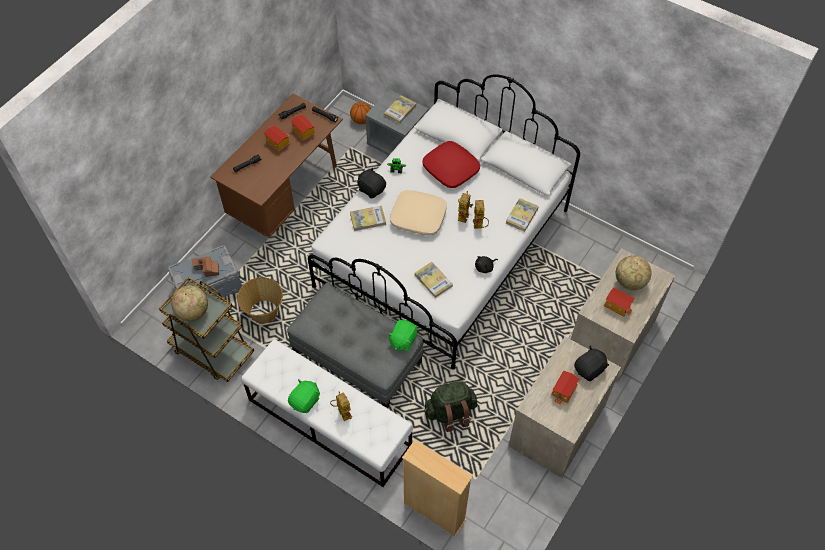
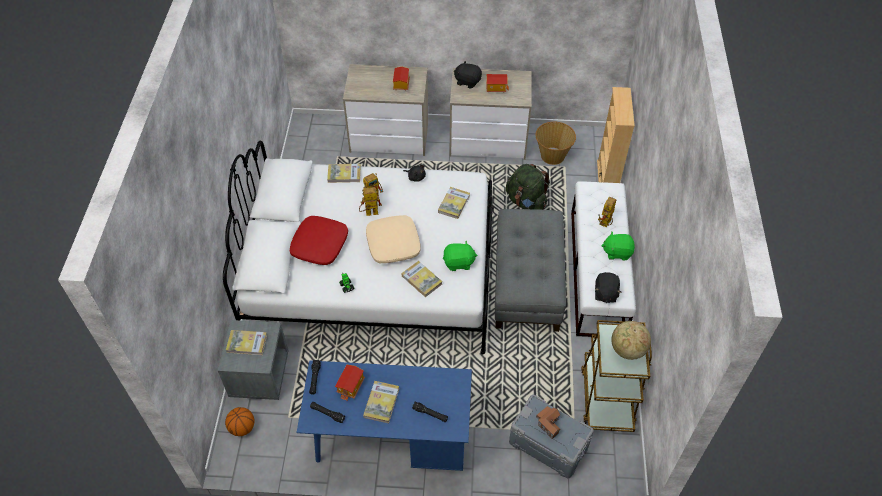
camera: 120 degrees left, 5 degrees down
(264, 312) = (538, 378): basket -> basket (552, 155)
(277, 143) = (381, 403): toy house -> book
(286, 194) = (390, 443): brown desk -> blue desk
(371, 189) = (384, 295): black plush toy -> black plush toy (605, 293)
(402, 340) = (513, 217): green plush toy -> green plush toy (459, 263)
(629, 282) = (373, 84): globe -> none

